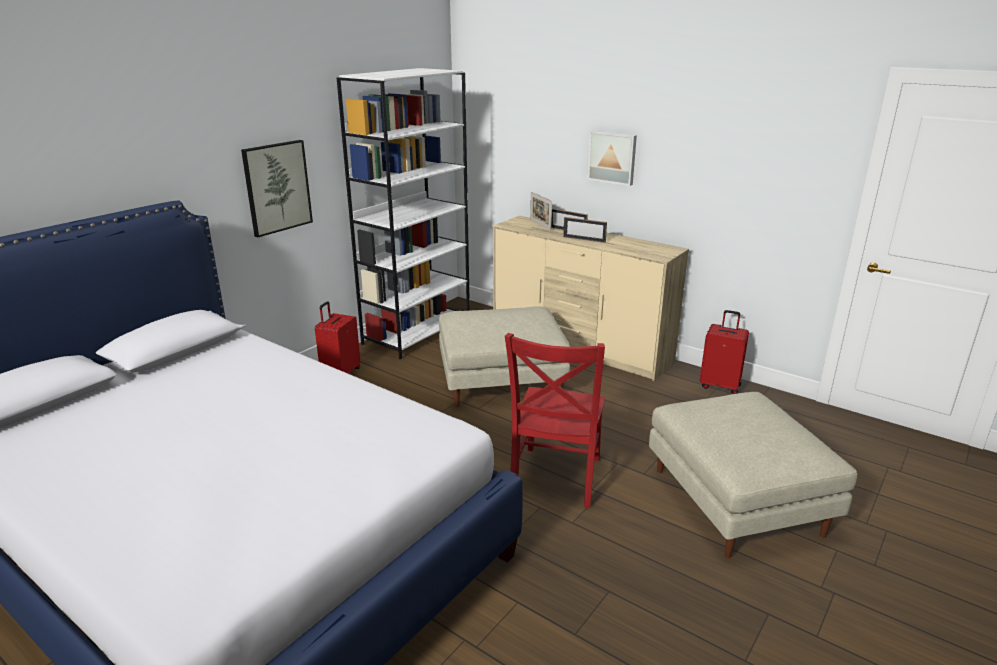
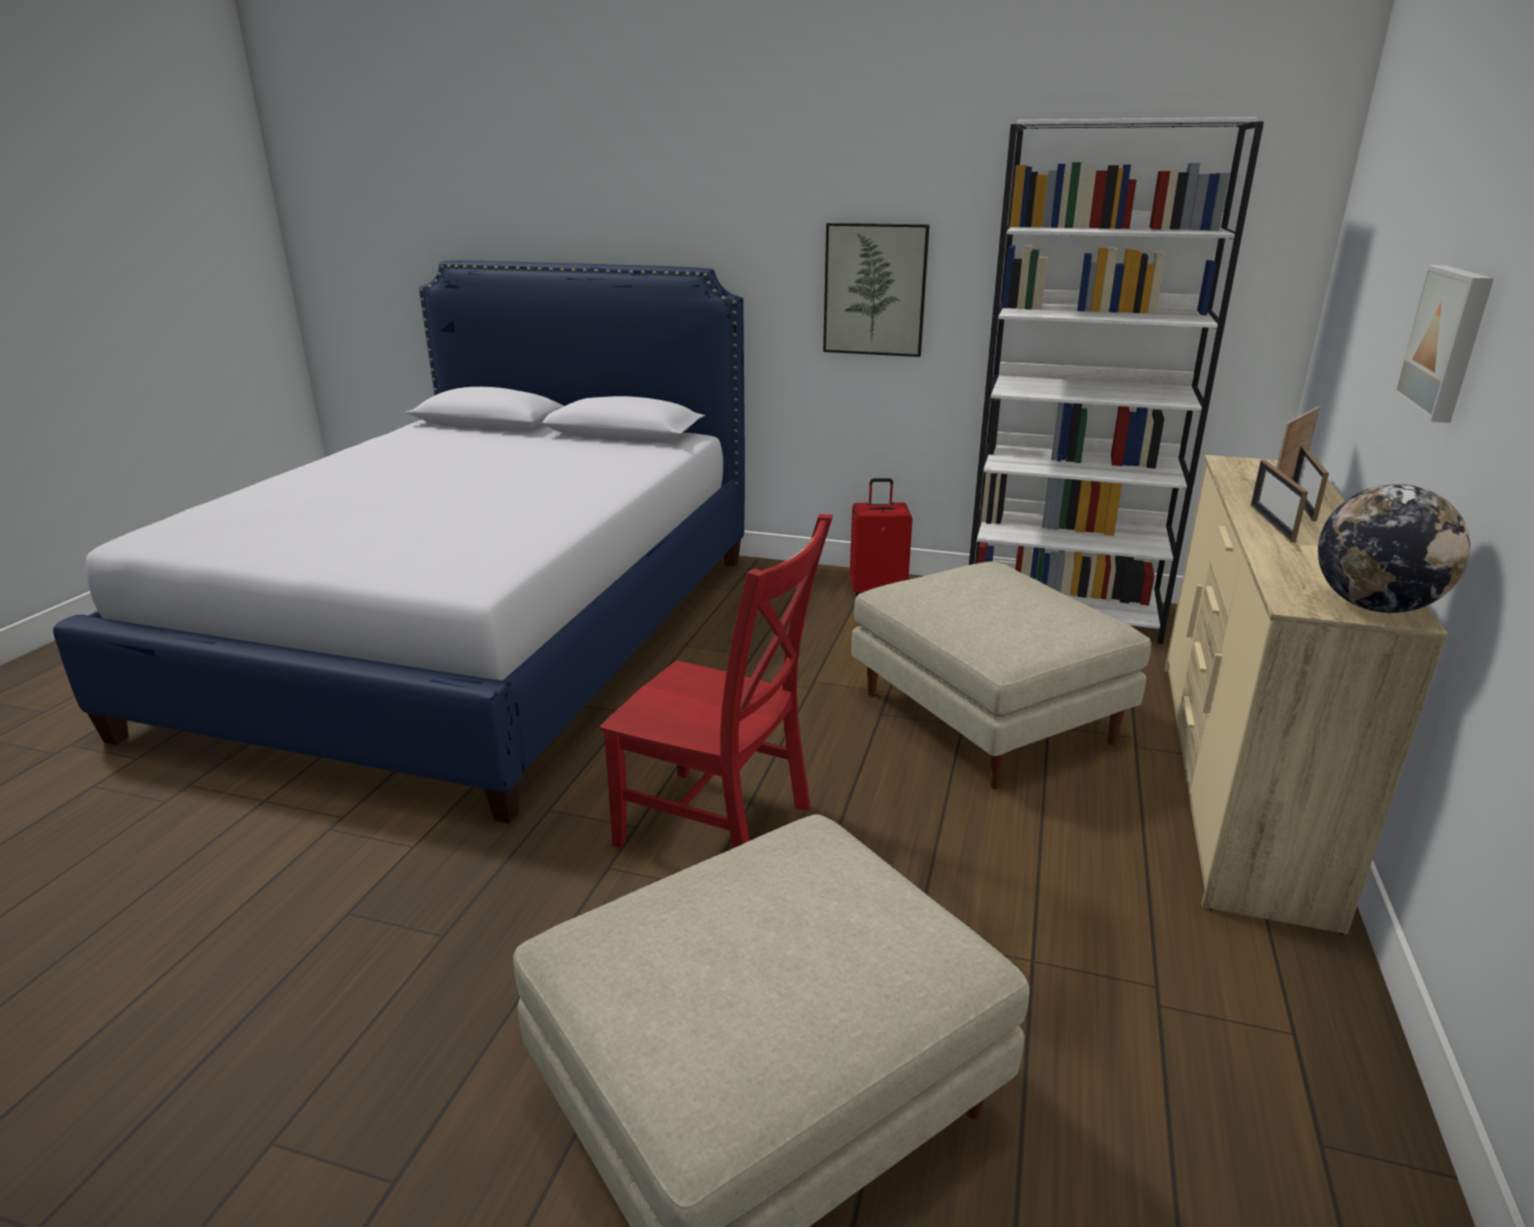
camera: 70 degrees right, 0 degrees up
(555, 479) = (721, 828): red chair -> red chair turned 150 degrees counterclockwise
(667, 250) = (1374, 607): none -> globe
(720, 386) = (1320, 1043): red suitcase -> none

